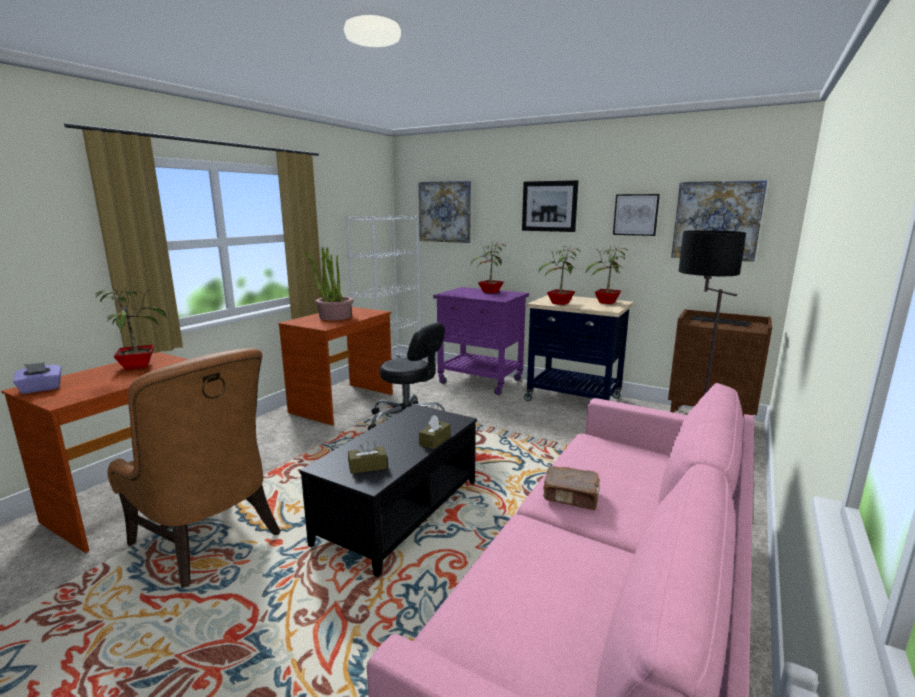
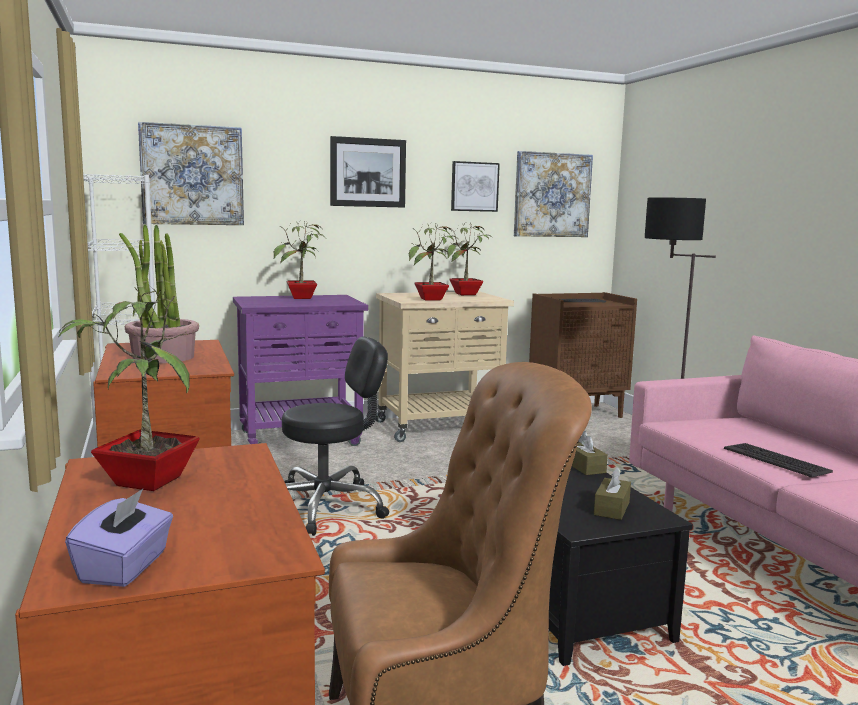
camera: 50 degrees left, 5 degrees down
(571, 497) = (776, 460): brown book -> keyboard
(573, 399) = (438, 427): blue cart -> beige cart

